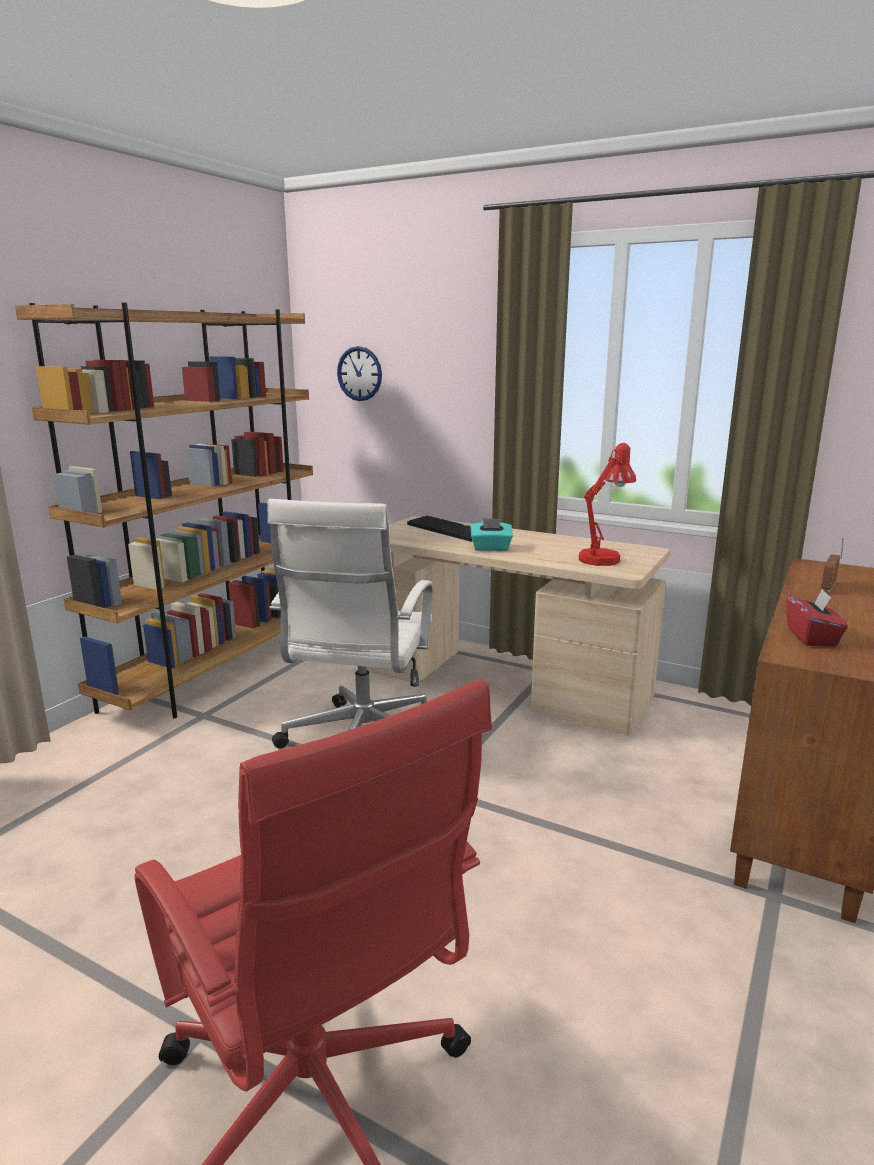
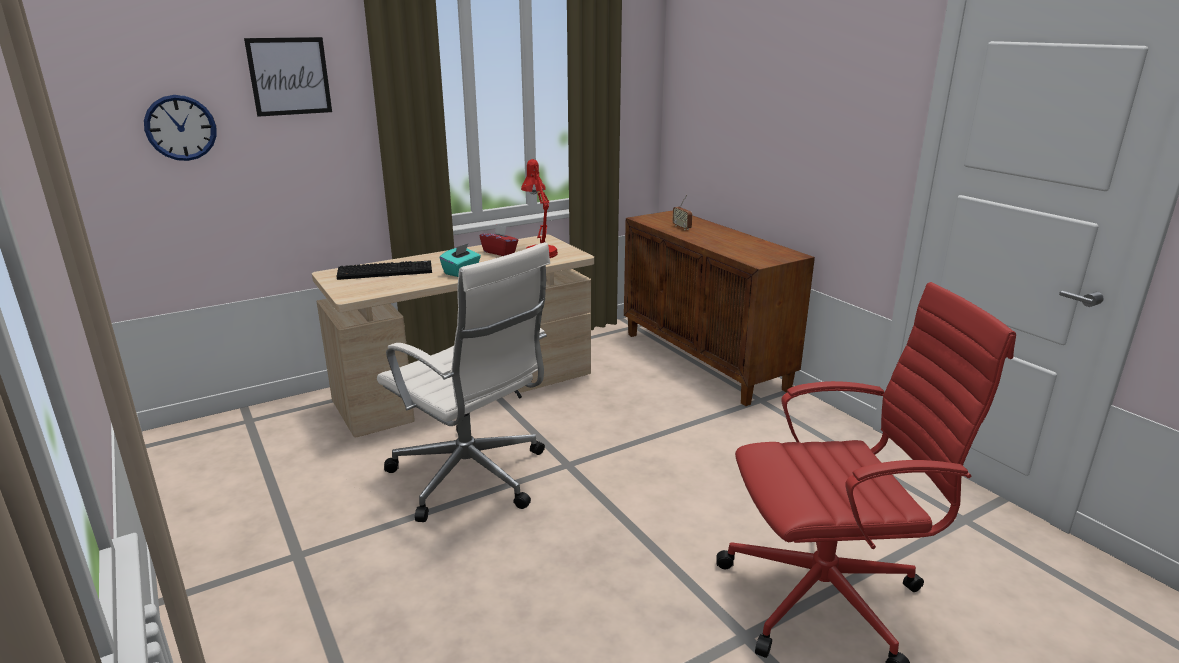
camera: 60 degrees left, 5 degrees up
(217, 672) = (207, 526): brown bookcase -> none
(440, 335) = (289, 76): none -> picture
(812, 637) = (743, 252): red tissue box -> red tissue box (499, 252)

